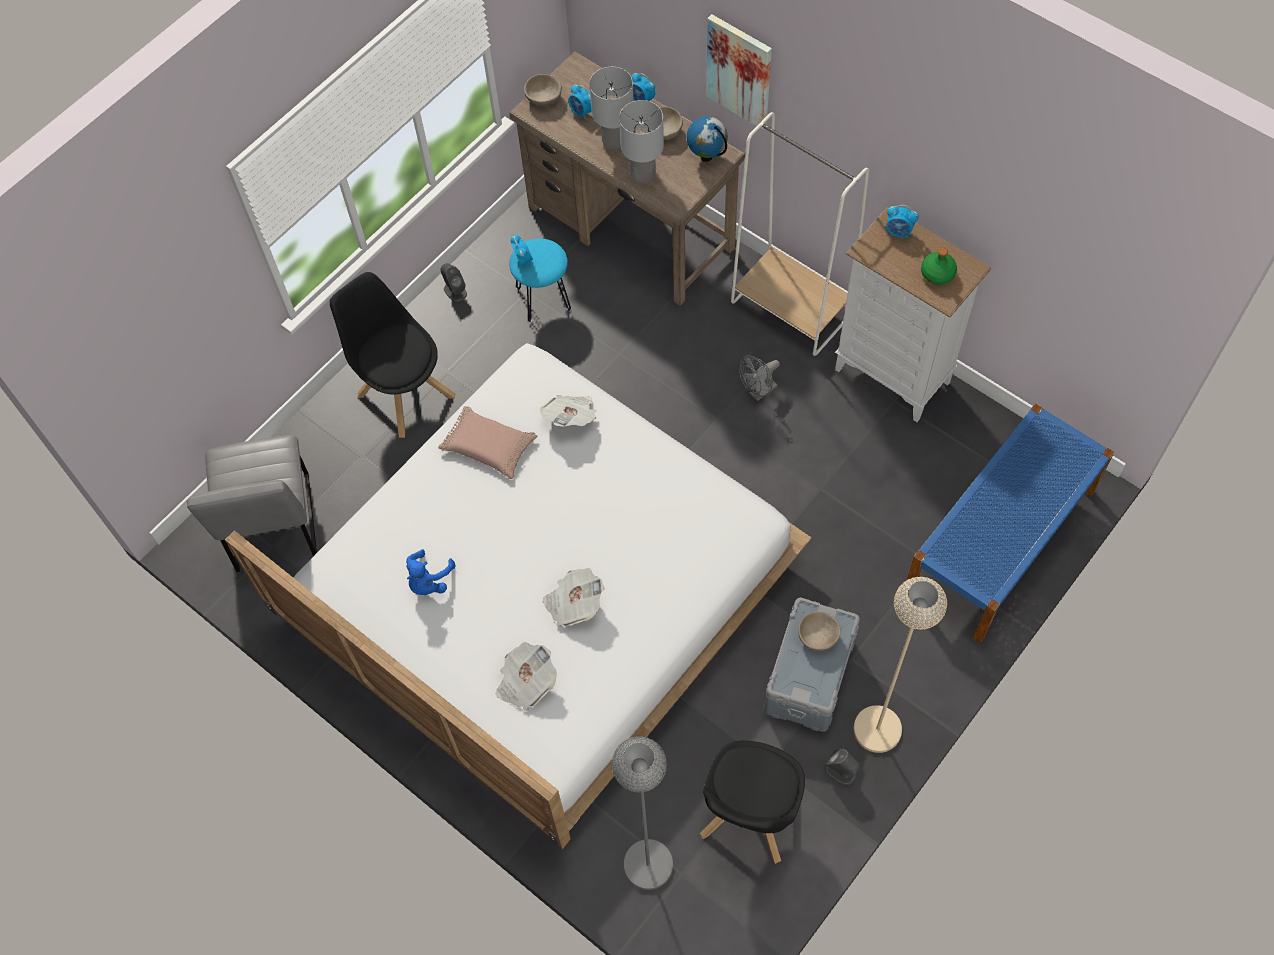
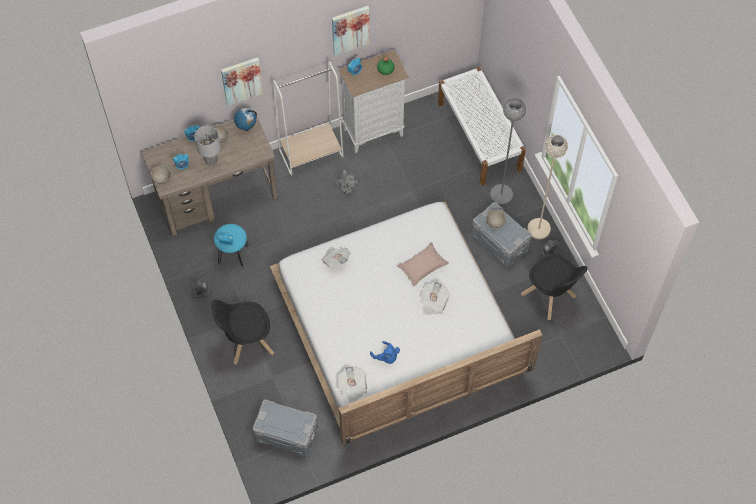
camera: 65 degrees left, 0 degrees up
(272, 525) = (286, 434): grey chair -> grey storage box
(488, 445) = (329, 301): beige pillow -> beige pillow (422, 266)
(526, 682) = (460, 339): newspaper -> newspaper (352, 387)
(643, 176) = (239, 159): grey table lamp -> none
(647, 865) = (550, 347): grey floor lamp -> grey floor lamp (501, 195)
(933, 150) = (350, 29): none -> picture
(1001, 540) = (479, 136): blue bench -> white bench

